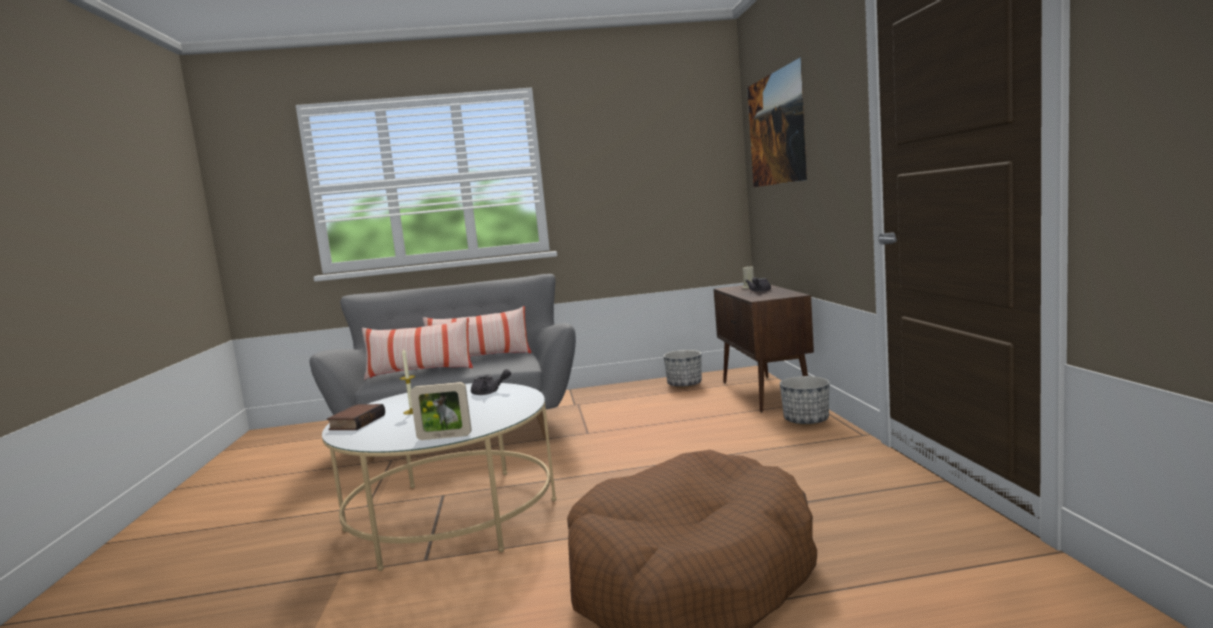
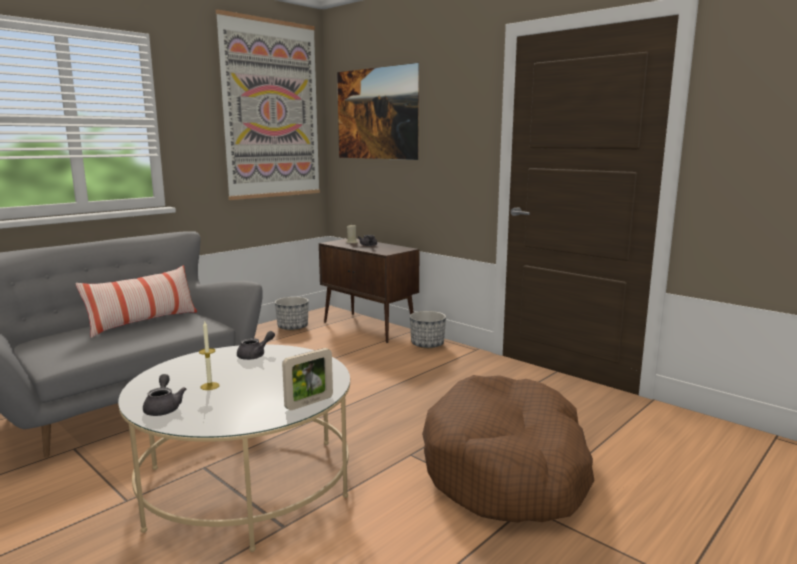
camera: 40 degrees left, 5 degrees up
(356, 422) = (163, 408): book -> grey teapot
(420, 372) = (94, 345): pillow -> none
(669, 142) = (272, 110): none -> picture

